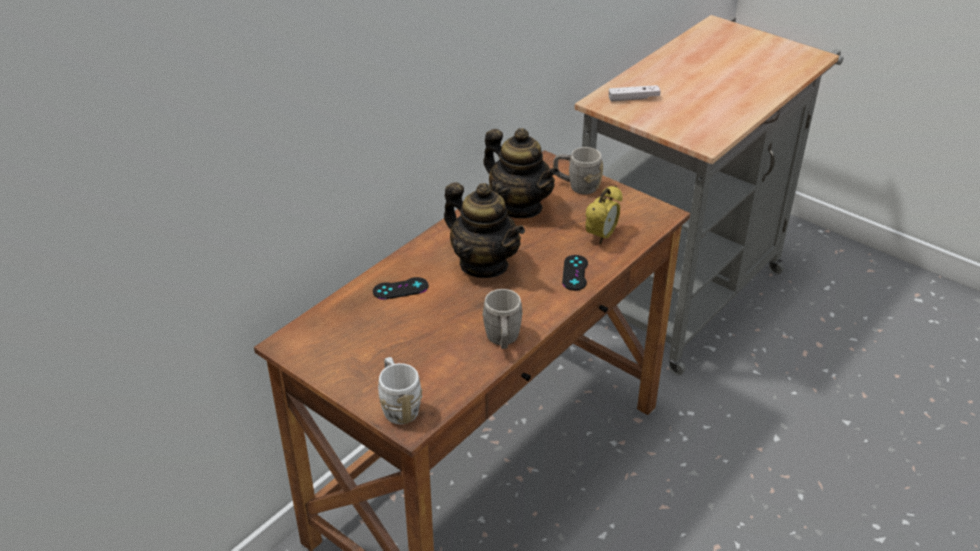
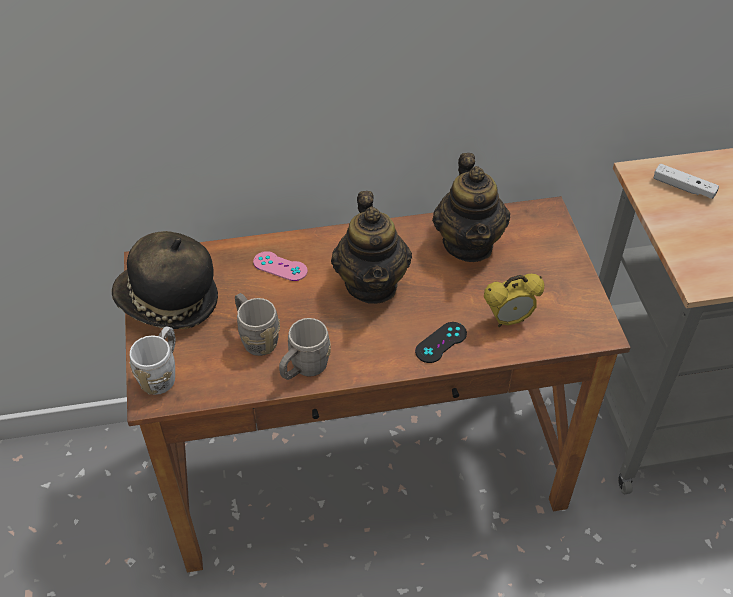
camera: 40 degrees right, 10 degrees up
(340, 359) = (168, 302): none -> hat
(400, 289) = (280, 266): black game controller -> pink game controller
(577, 186) = (547, 252): grey mug -> grey mug (256, 337)

